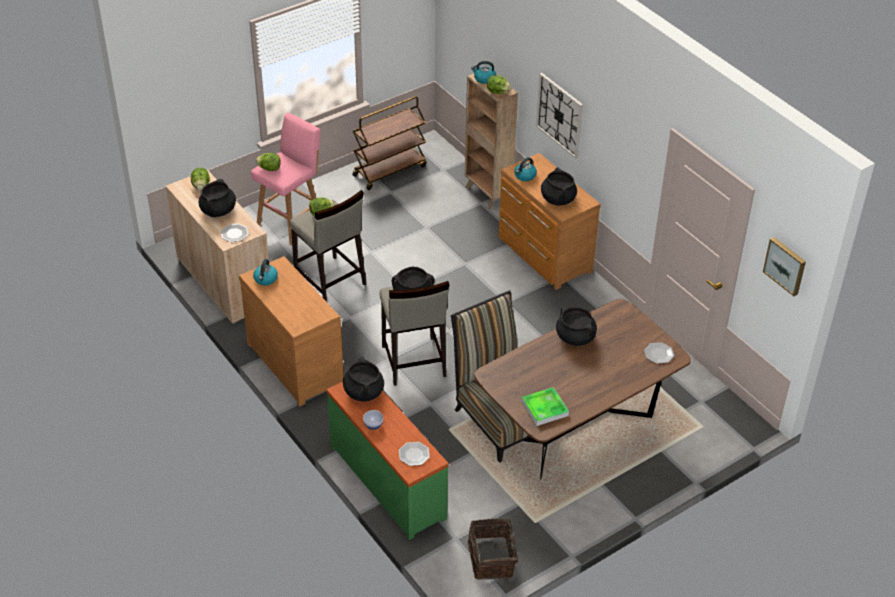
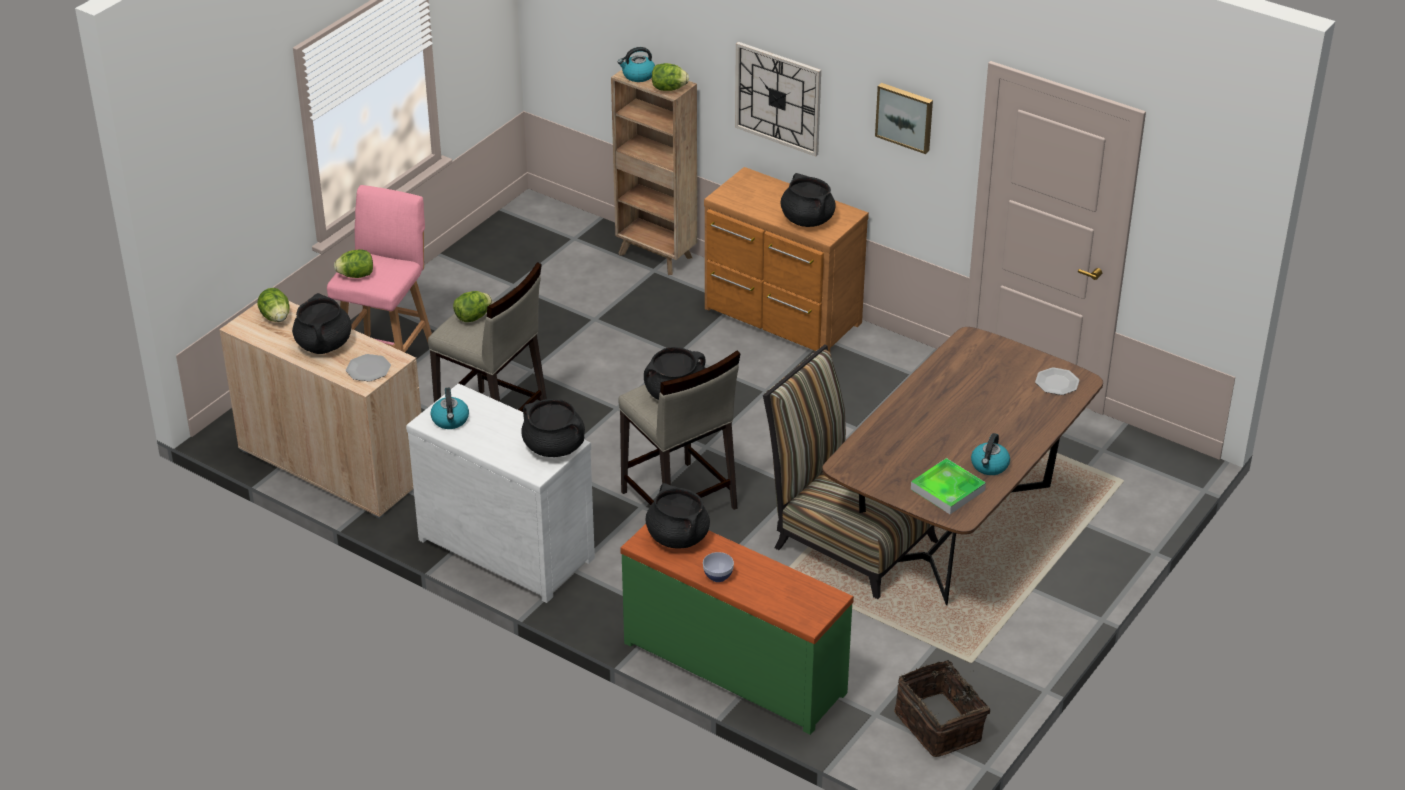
camera: 20 degrees left, 5 degrees down
(296, 362) = (508, 546): brown dresser -> white dresser
(389, 170) = (495, 257): brown cart -> none
(414, 454) = (799, 598): plate -> none
(525, 176) = (743, 200): kettle -> kettle (989, 466)
(575, 337) = (934, 390): black cooking pot -> black cooking pot (554, 447)
(785, 265) = (1211, 207): picture -> picture (905, 116)

